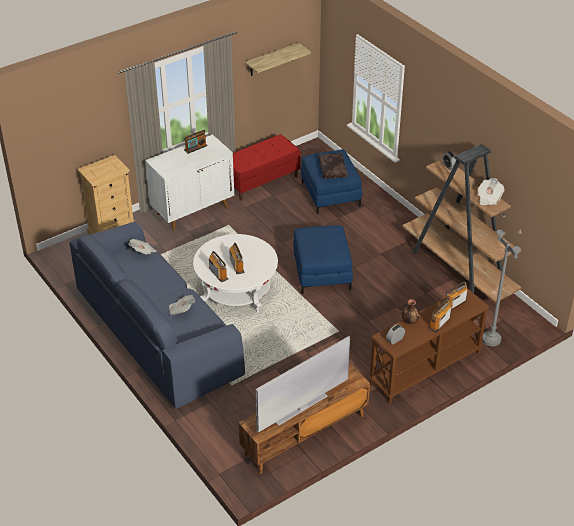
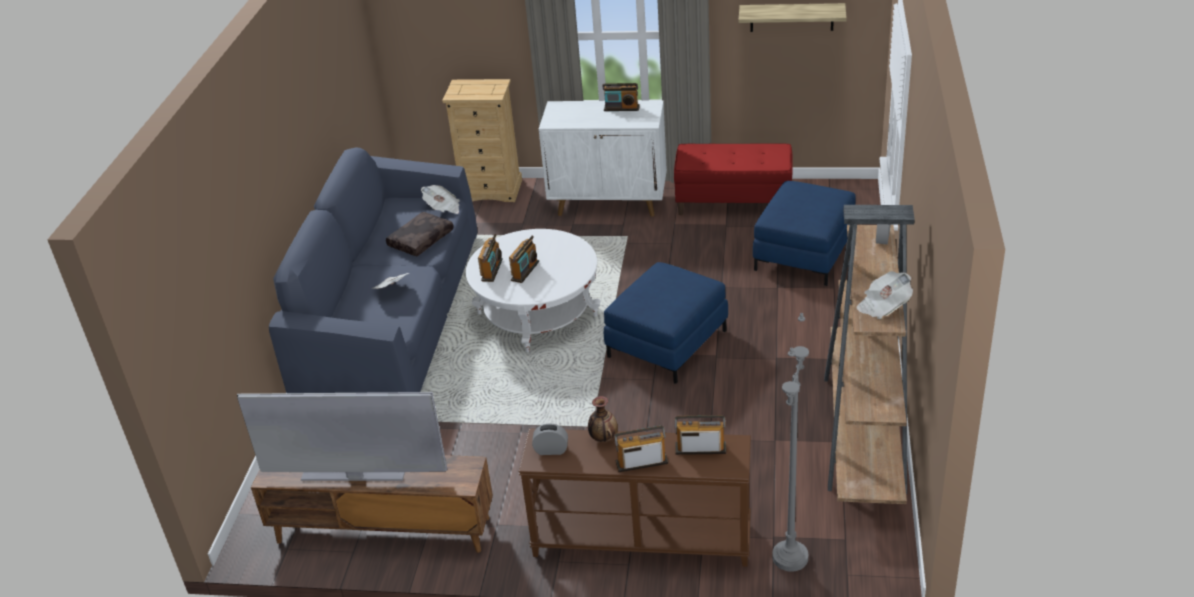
camera: 45 degrees right, 5 degrees down
(332, 169) = (800, 209): brown pillow -> brown pillow (420, 240)

